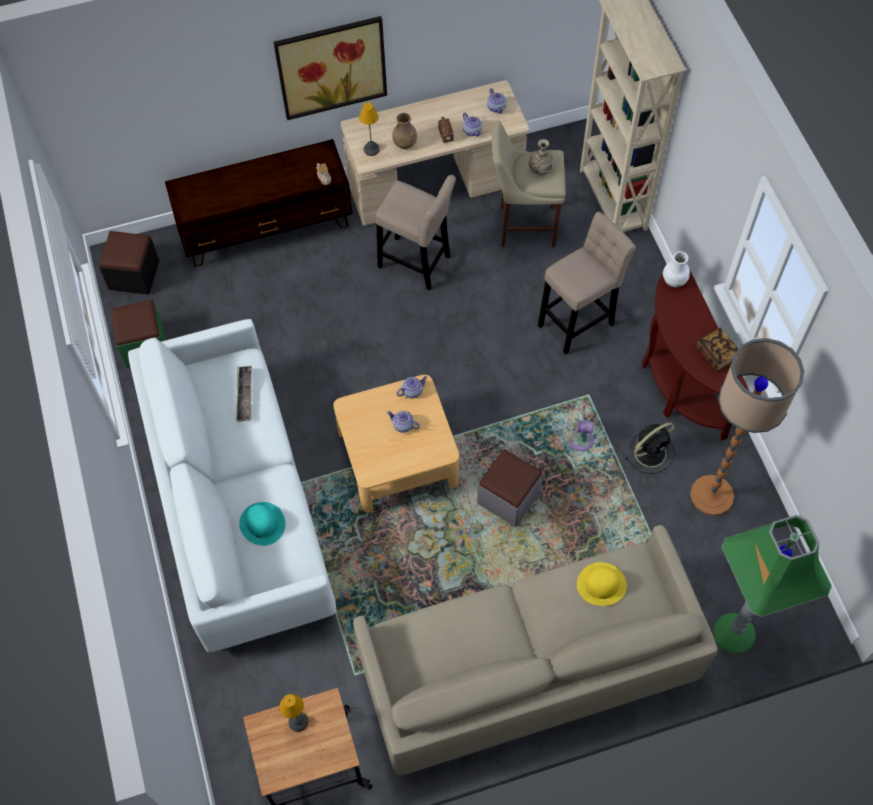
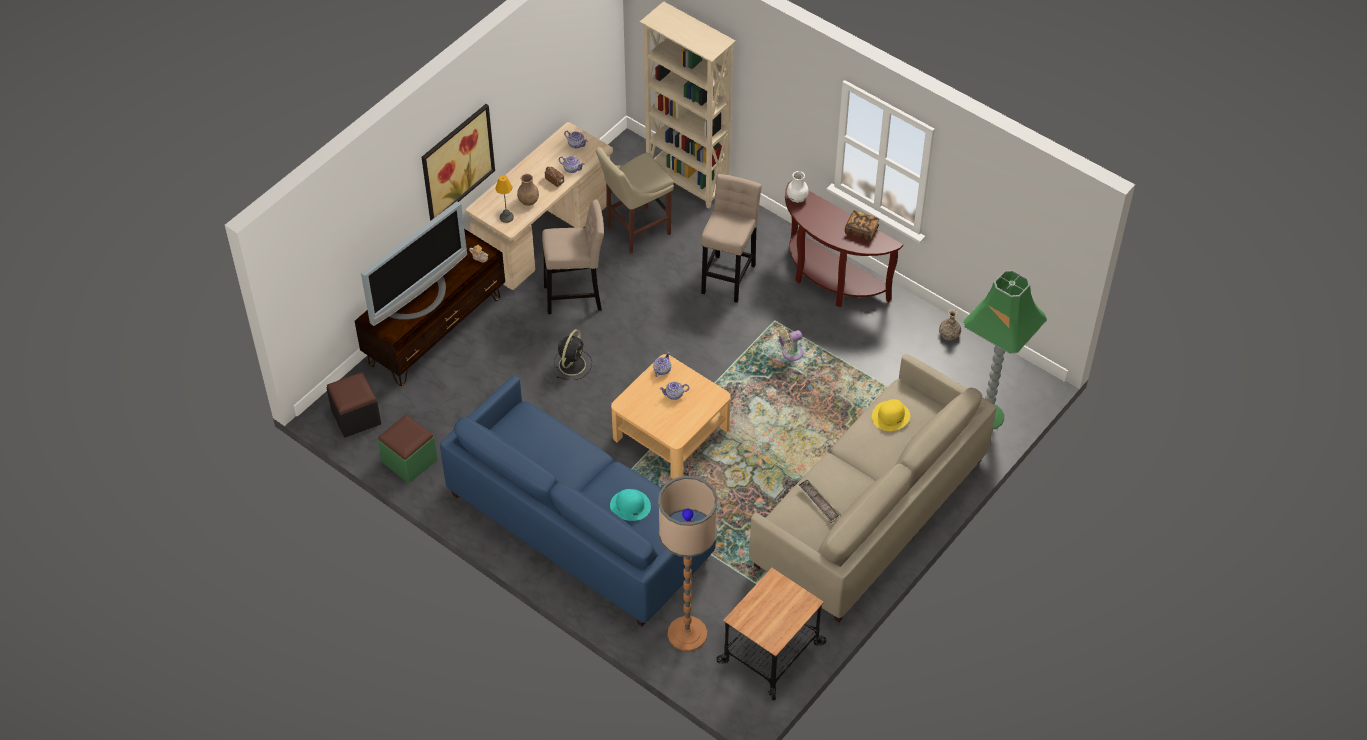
camera: 35 degrees left, 10 degrees down
(236, 186) = (416, 296): none -> television
(238, 504) = (579, 526): white sofa -> blue sofa
(244, 395) = (545, 433): tray -> tray (818, 503)
(299, 721) = (763, 600): table lamp -> none
(508, 498) = (772, 416): grey ottoman -> none
(541, 168) = (642, 171): vase -> vase (949, 334)
(651, 452) = (847, 334): black fan -> black fan (572, 364)
(711, 495) = (908, 340): floor lamp -> floor lamp (687, 634)

